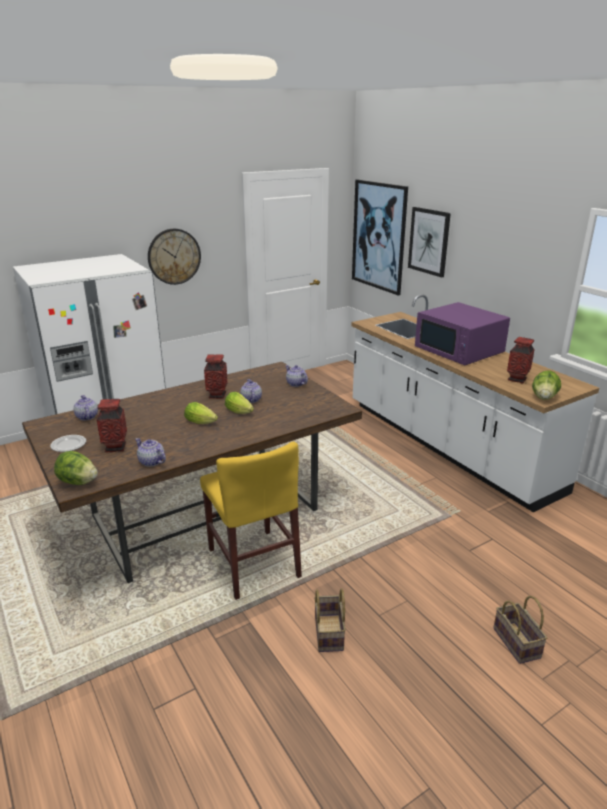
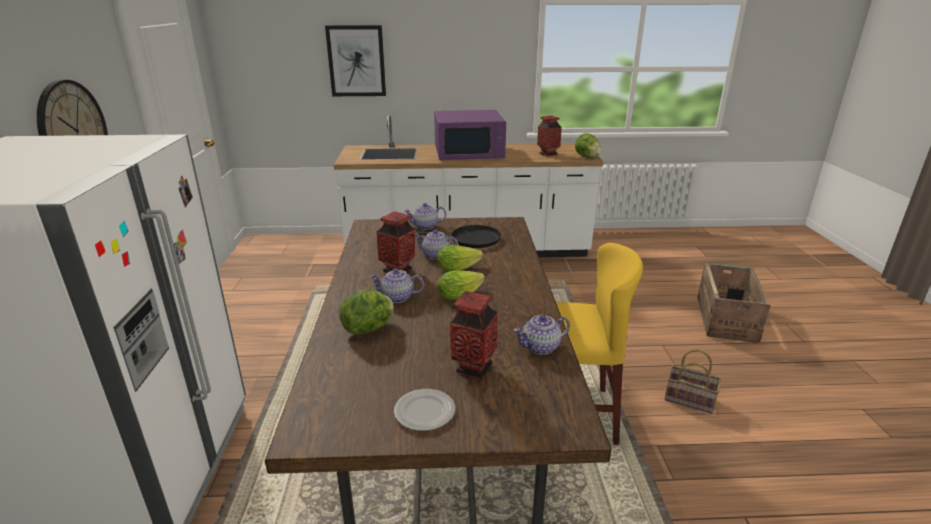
camera: 60 degrees left, 0 degrees up
(78, 482) = (557, 419): lettuce -> lettuce (369, 329)
(86, 417) = (337, 379): teapot -> teapot (397, 297)
(290, 404) = (471, 239): none -> black frying pan
(378, 236) = (271, 70): picture -> none
(518, 643) = (726, 319): basket -> crate

